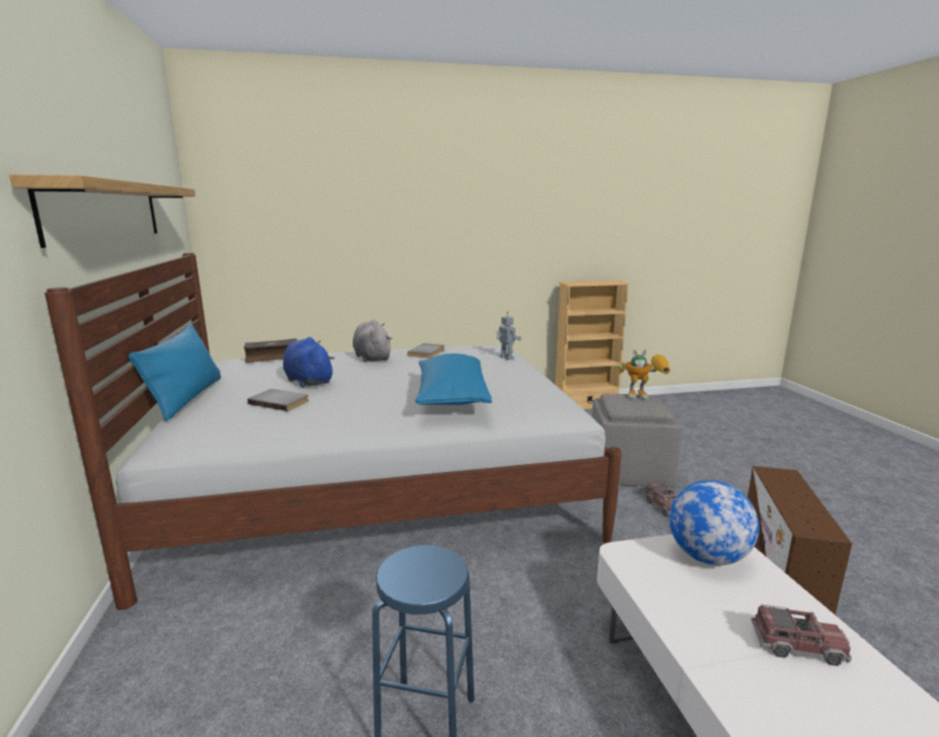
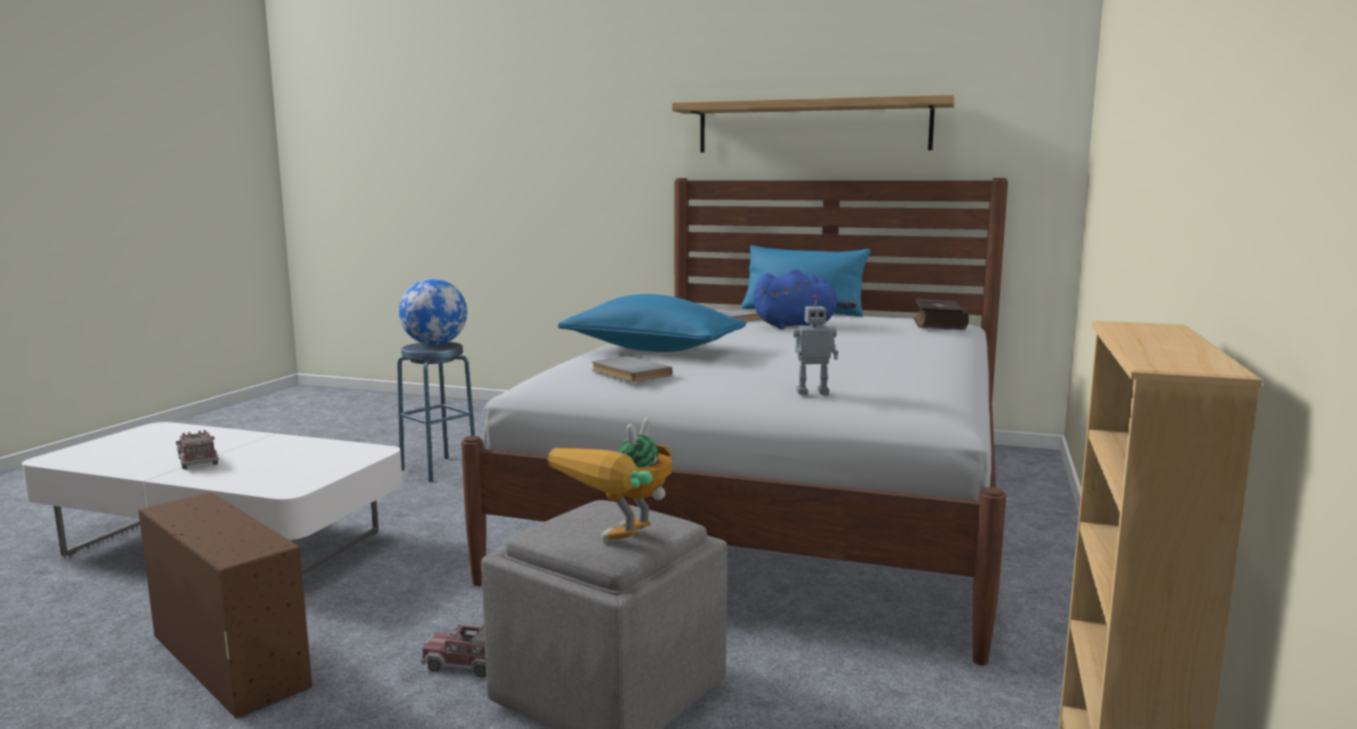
camera: 120 degrees right, 5 degrees down
(372, 357) = (890, 346): grey plush toy -> none
(428, 352) = (892, 364): grey book -> grey book (628, 373)
(707, 557) = (298, 473): globe -> globe (435, 344)
(797, 646) = (198, 461): toy truck -> toy truck turned 105 degrees clockwise

